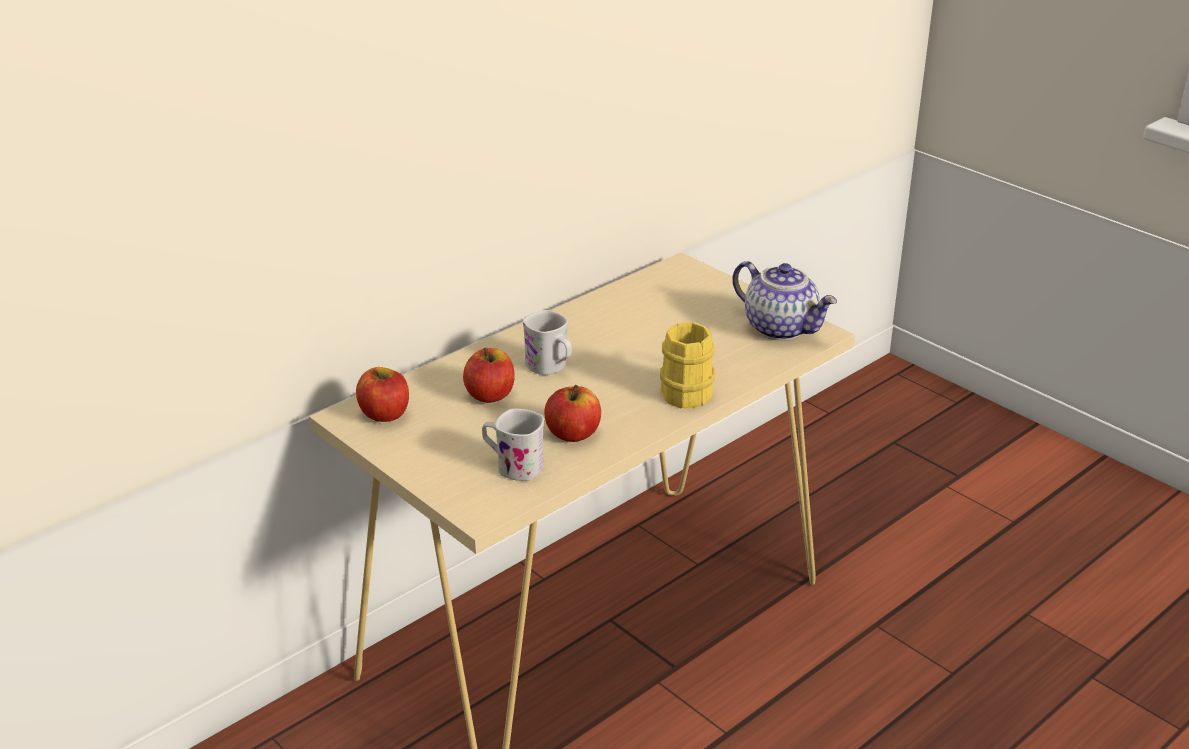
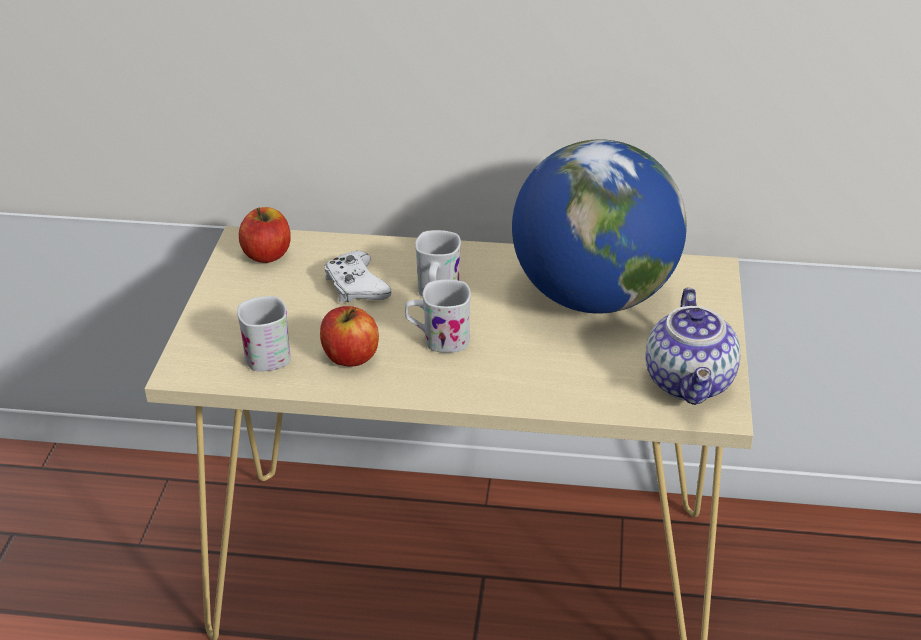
camera: 50 degrees right, 5 degrees up
(490, 395) = (356, 286): apple -> white game controller
(606, 391) = (438, 339): none -> white mug
(647, 316) = (593, 297): none -> globe
(691, 390) = (503, 384): yellow mug -> none

